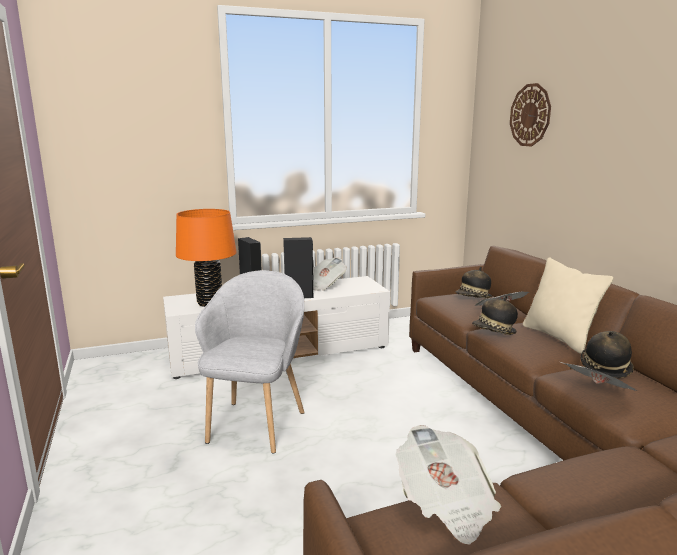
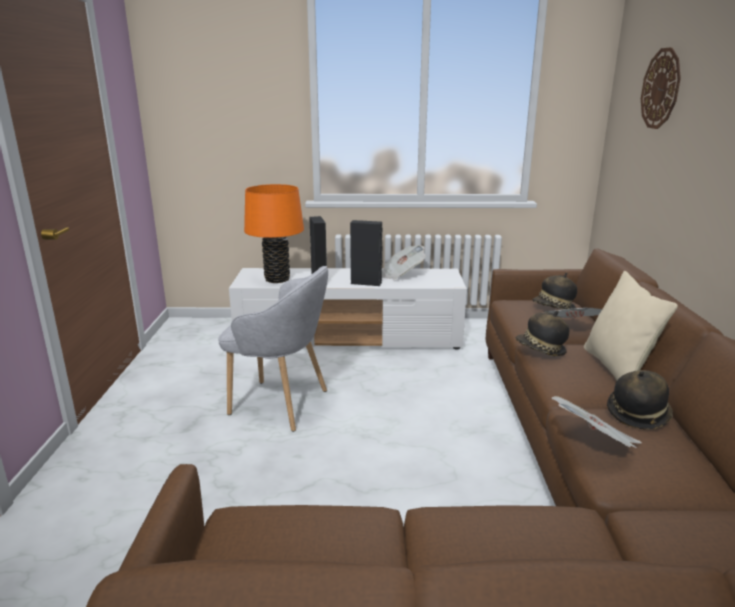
camera: 20 degrees right, 5 degrees up
(256, 424) = (281, 404): grey armchair -> grey armchair turned 75 degrees clockwise
(446, 504) = (313, 517): newspaper -> none

